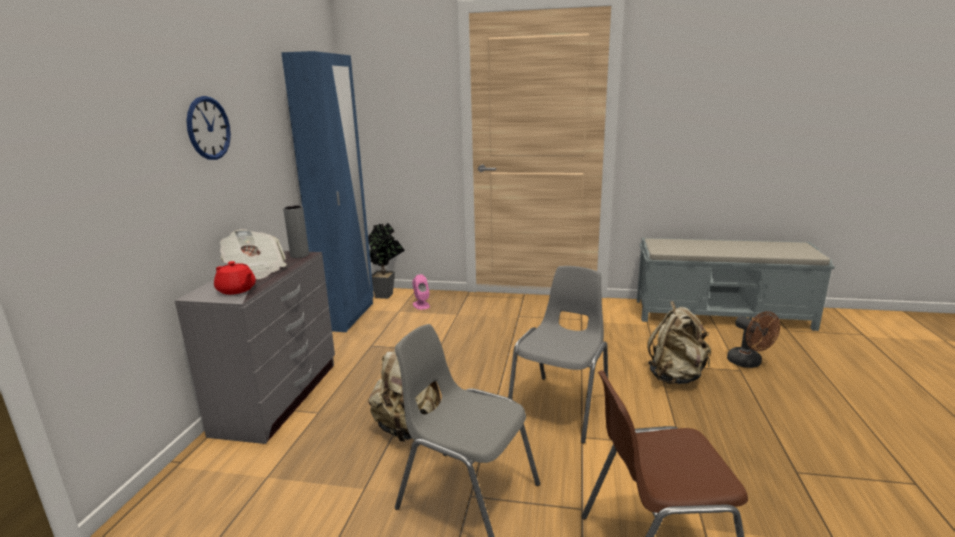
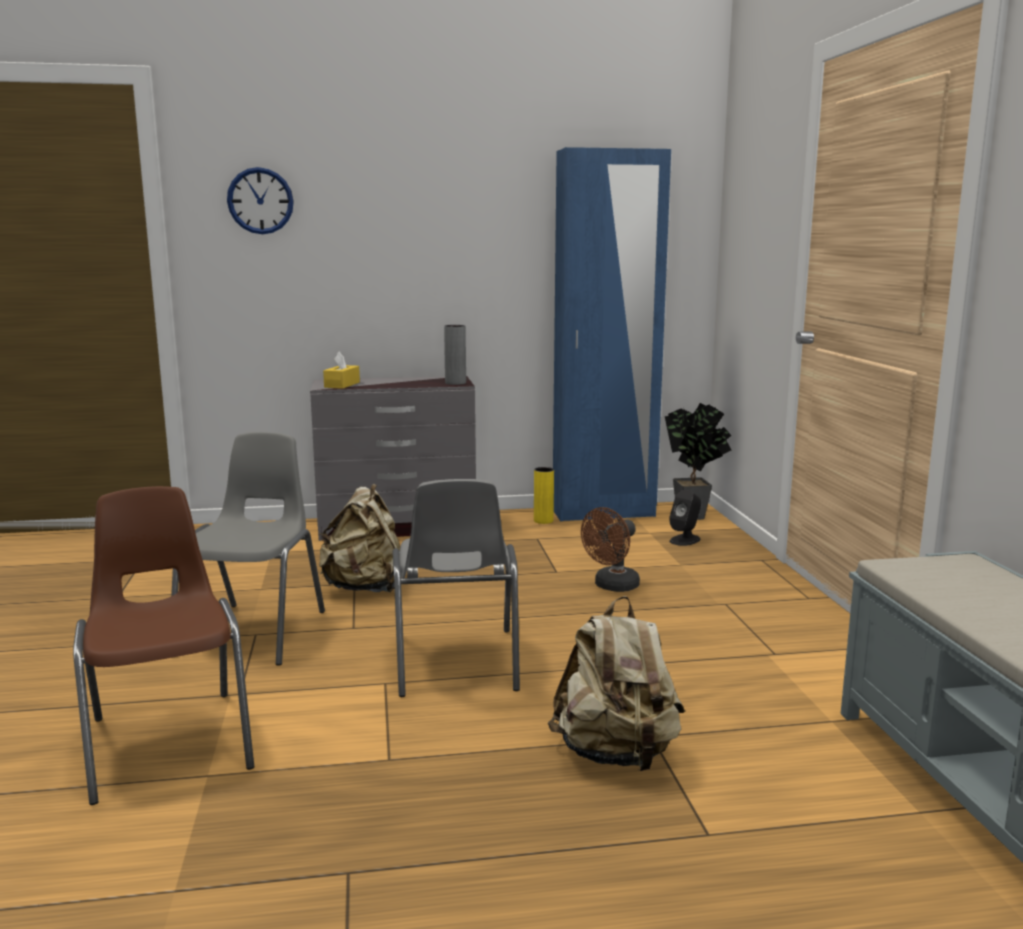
camera: 70 degrees right, 5 degrees down
(208, 128) = (411, 232): wall clock -> wall clock (260, 201)
(237, 290) = (342, 385): red teapot -> yellow tissue box
(256, 269) = (401, 381): newspaper -> none
(338, 337) = (543, 521): none -> yellow vase
(421, 305) = (685, 540): pink speaker -> black speaker
(561, 406) = (455, 663): grey chair -> grey chair turned 75 degrees clockwise
(749, 363) = (755, 849): brown fan -> brown fan (612, 586)

